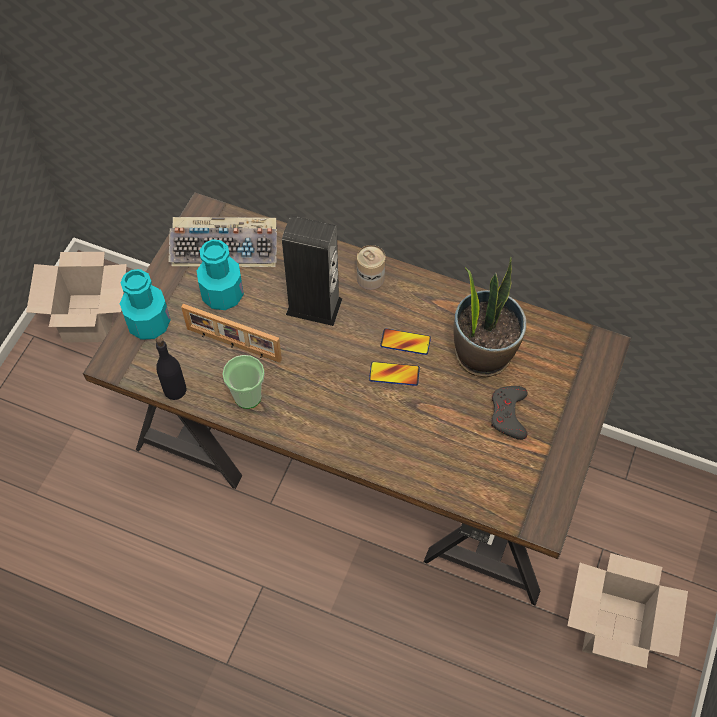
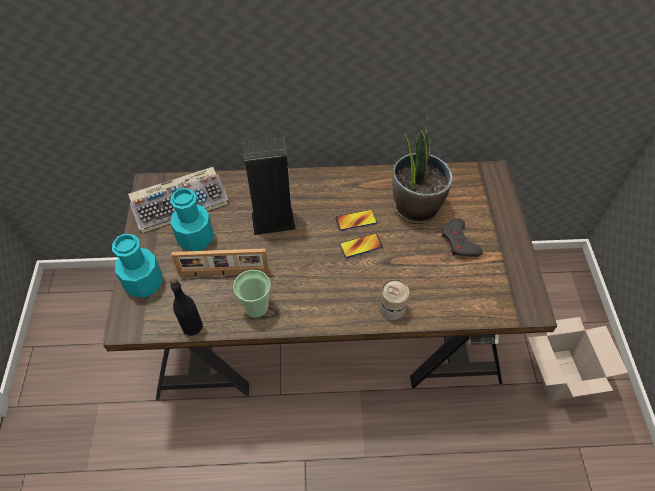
camera: 25 degrees left, 5 degrees down
(90, 320) = (76, 316): cardboard box -> none
(370, 278) = (305, 186): can -> can (392, 308)

